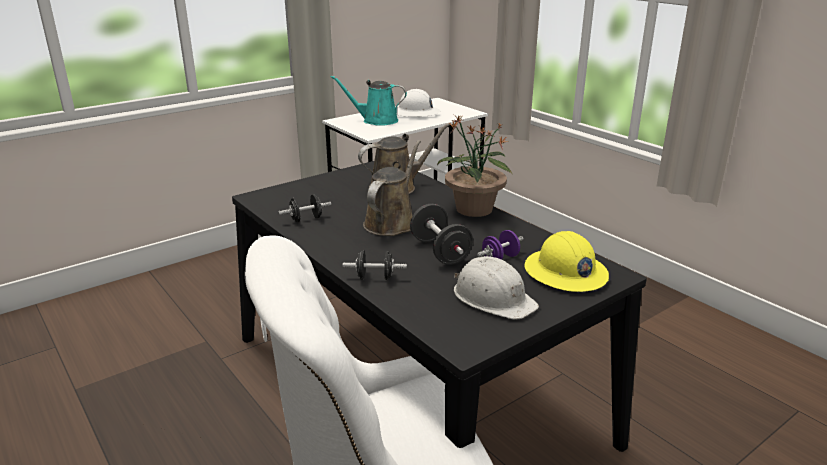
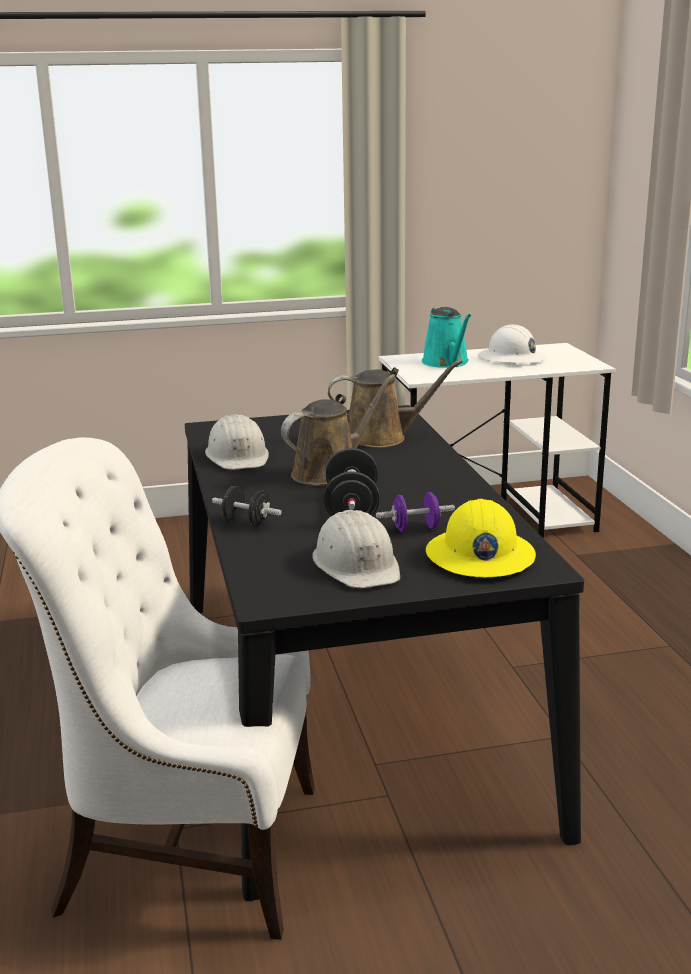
camera: 25 degrees right, 5 degrees down
(306, 219) = (238, 456): black dumbbell -> white hard hat
(376, 121) = (447, 363): turquoise watering can -> turquoise watering can turned 135 degrees counterclockwise
(474, 210) = (448, 474): potted plant -> none

